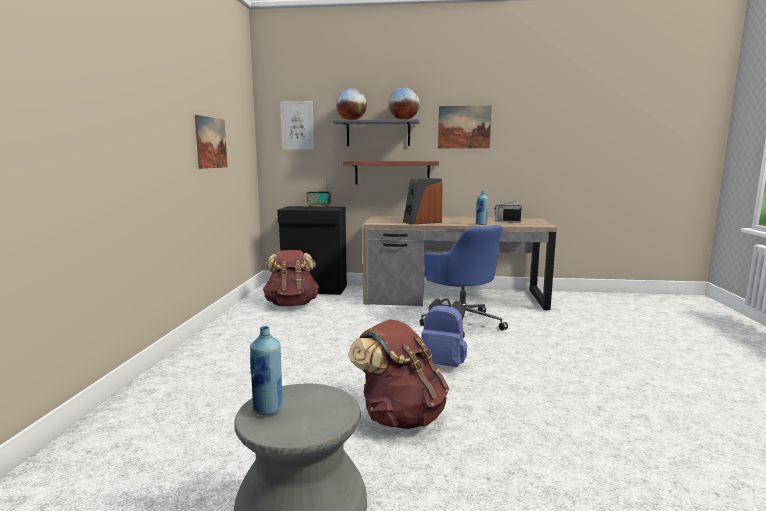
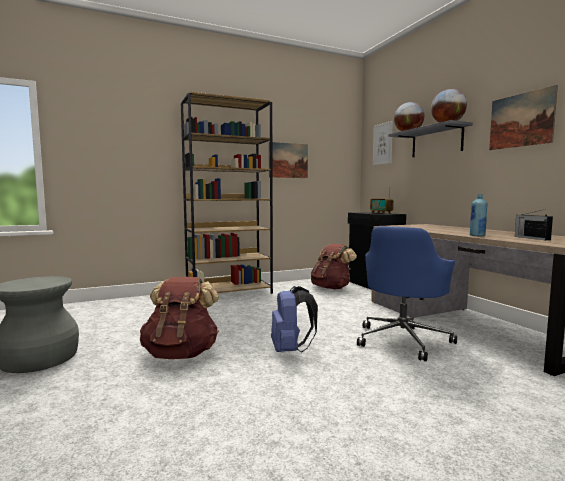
camera: 60 degrees right, 5 degrees down
(209, 350) = (229, 292): none -> brown bookcase
(268, 409) = (36, 279): blue bottle -> none
(392, 172) = (446, 180): shelf -> none
(422, 222) = (430, 229): speaker -> none

